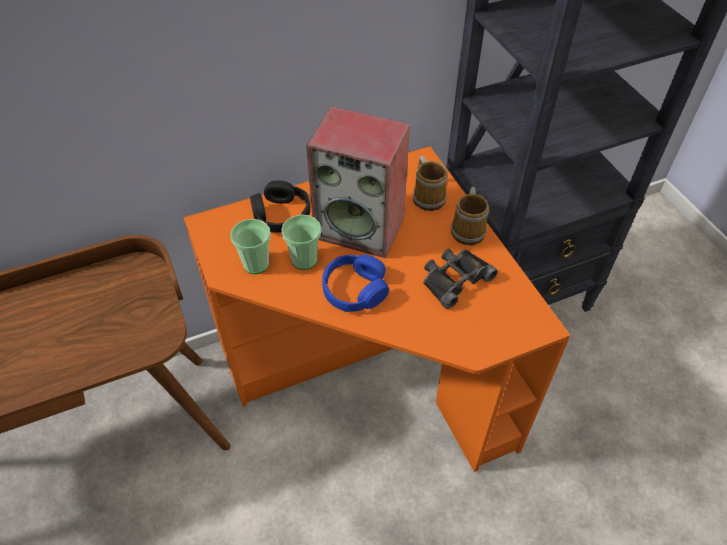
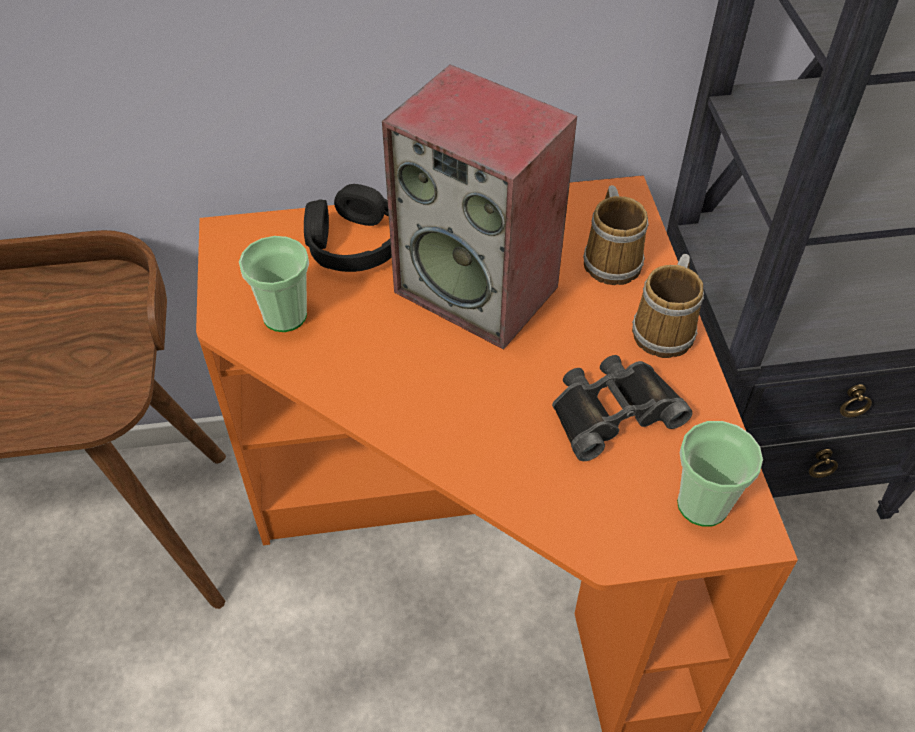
camera: 15 degrees right, 0 degrees up
(304, 260) = (365, 325): cup -> cup (702, 504)
(355, 290) = (432, 393): blue headphones -> none

